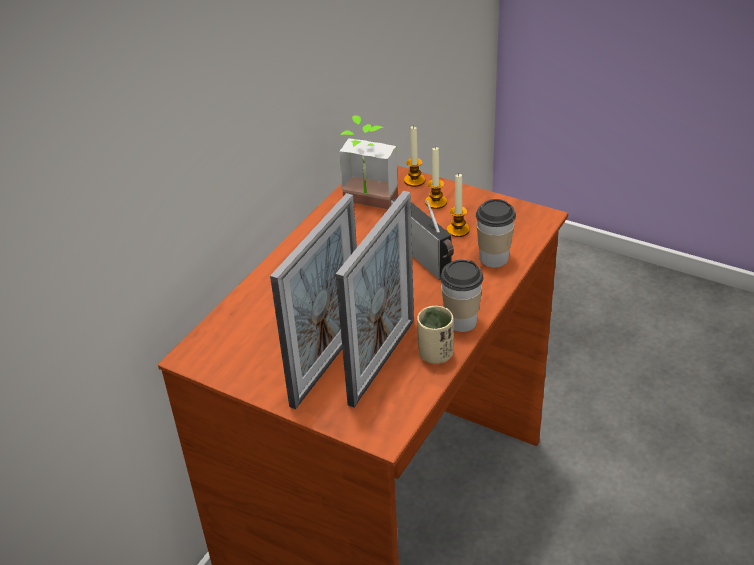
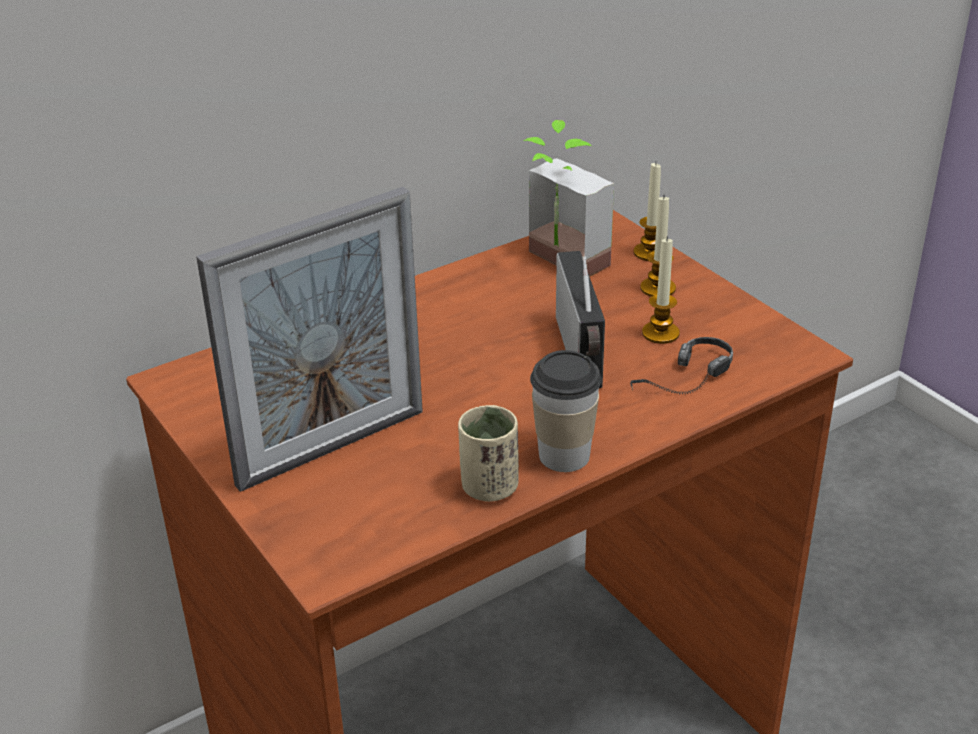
camera: 25 degrees right, 5 degrees down
(382, 361) = (407, 471): picture frame -> none
(494, 258) = (684, 386): cup -> headphones

